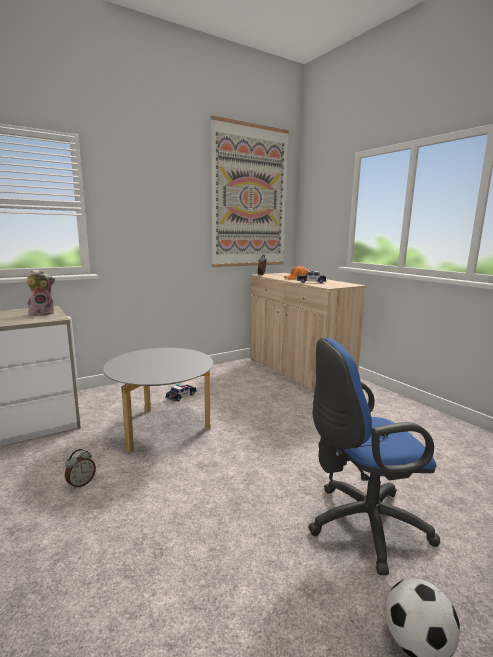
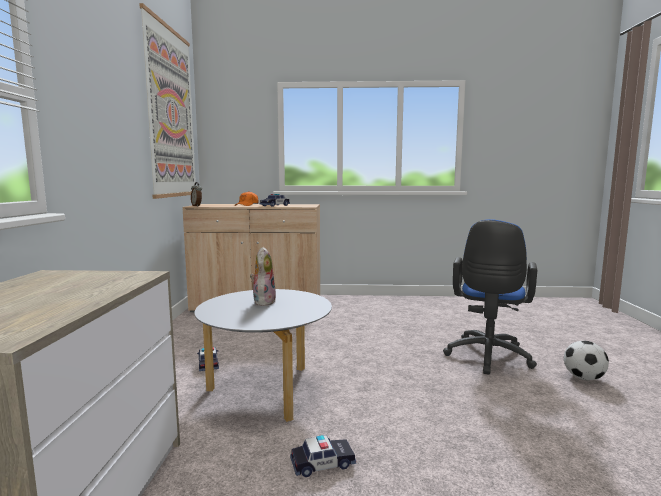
camera: 55 degrees left, 5 degrees down
(42, 313) = (86, 277): plush toy -> plush toy (263, 301)
(81, 483) = (322, 463): alarm clock -> toy car

